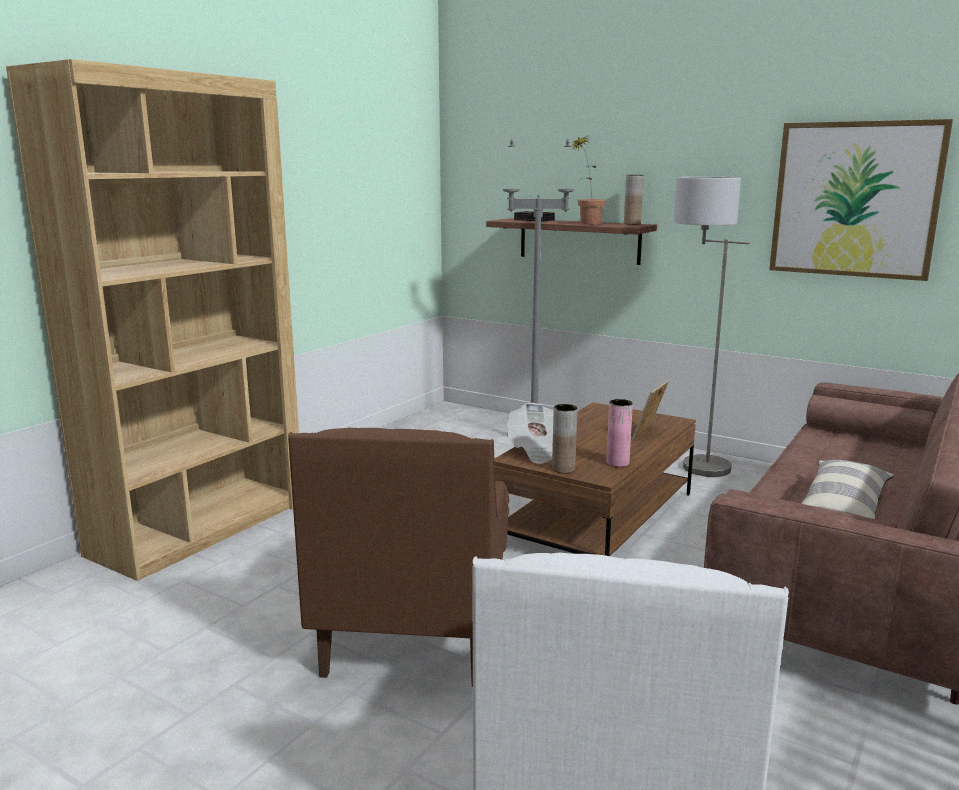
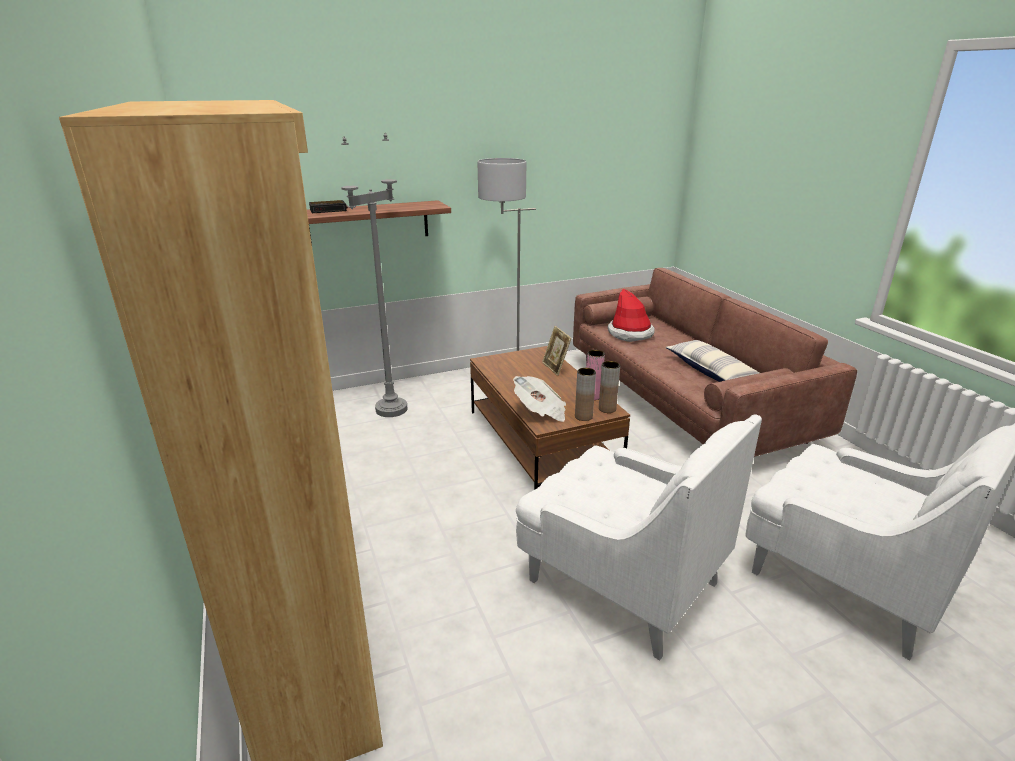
camera: 55 degrees left, 10 degrees up
(415, 625) = (620, 581): brown armchair -> white armchair
(586, 223) = (391, 208): potted plant -> none
(632, 224) = (424, 203): brown vase -> brown vase (607, 409)
(839, 447) = (630, 333): none -> hat
(855, 199) = (572, 168): picture -> none

